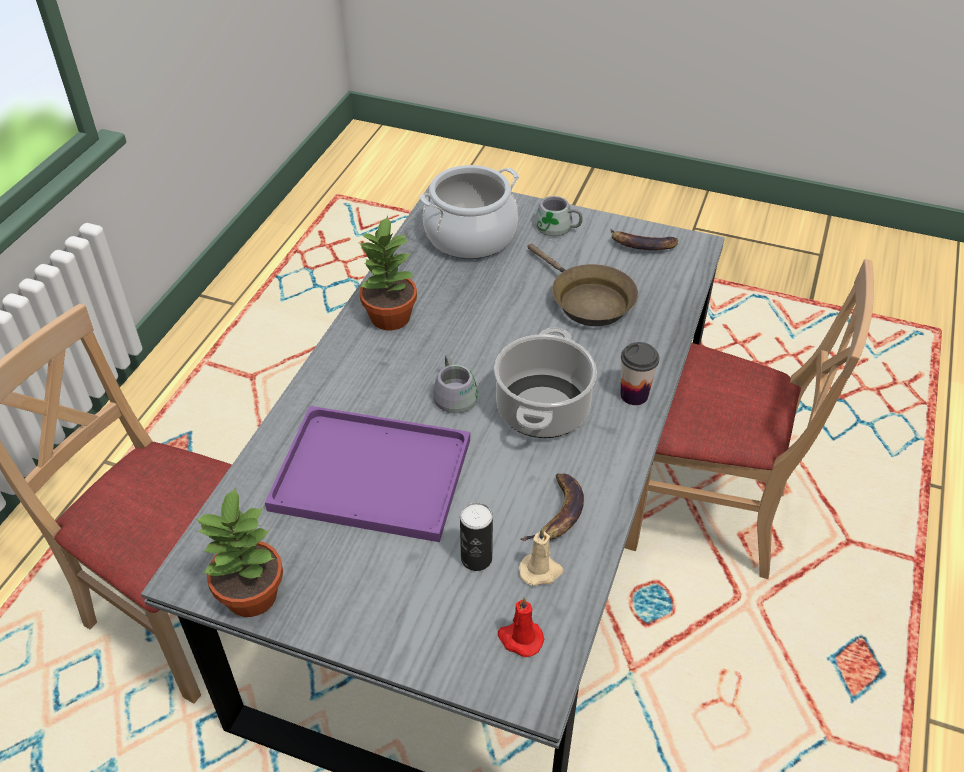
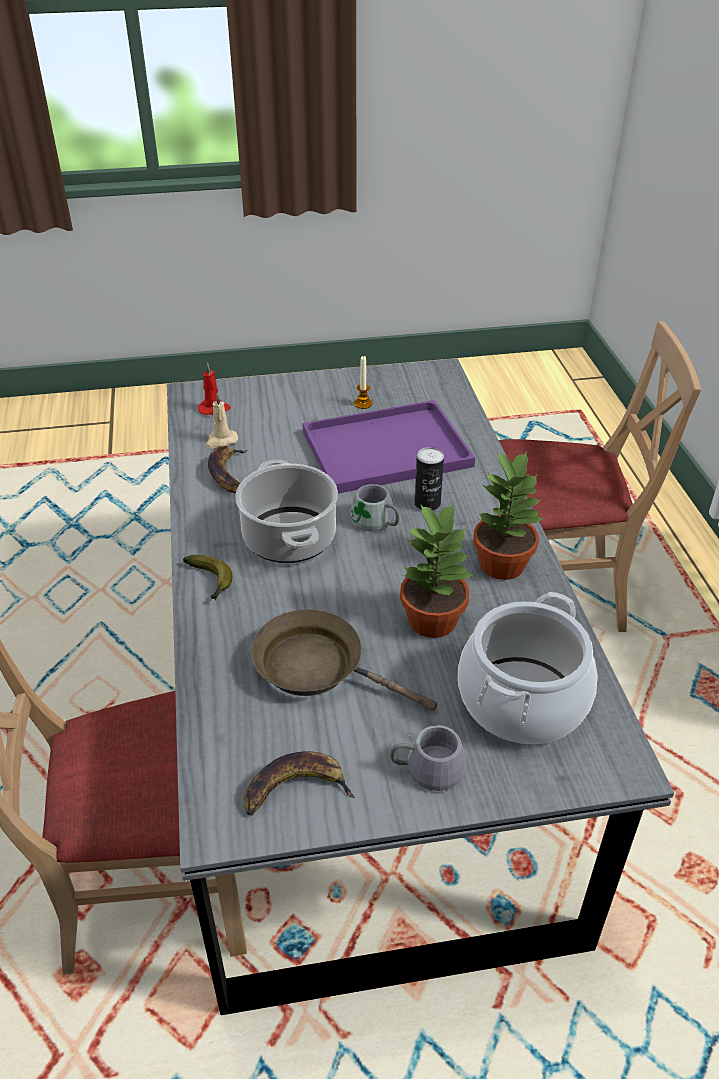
camera: 150 degrees right, 5 degrees down
(250, 596) = (394, 375): potted plant -> potted plant (432, 619)
(335, 558) = (363, 404): none -> candle
(476, 558) = (270, 433): can -> can (427, 503)
(634, 395) = (211, 582): cup -> banana

